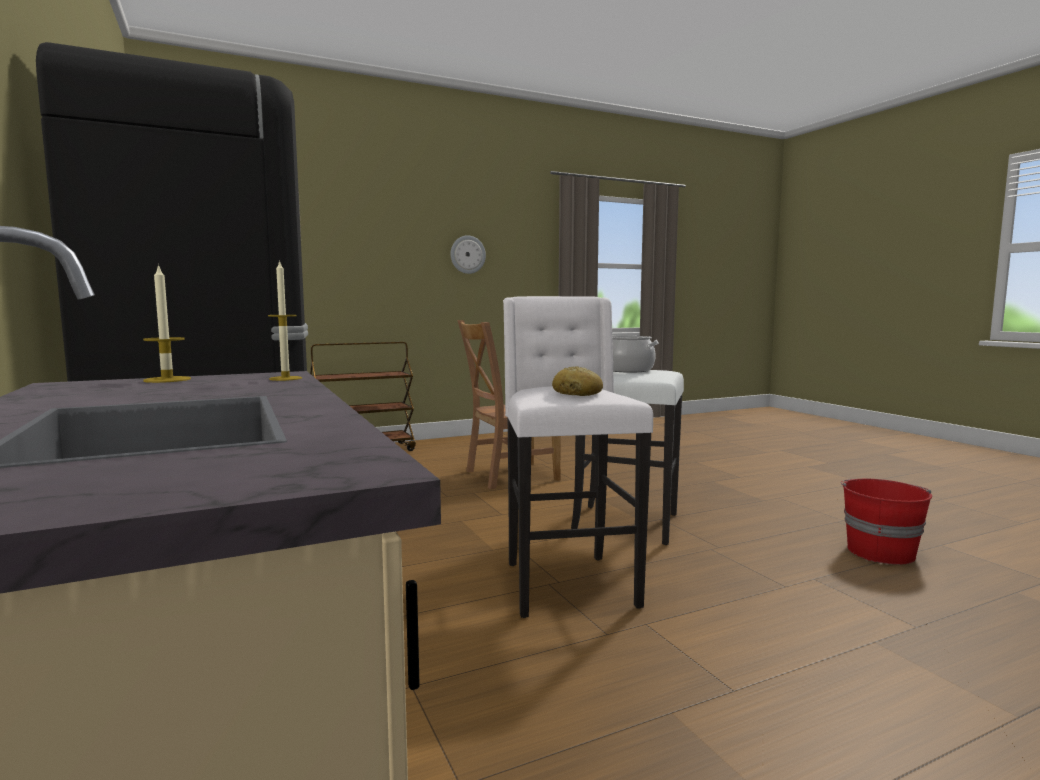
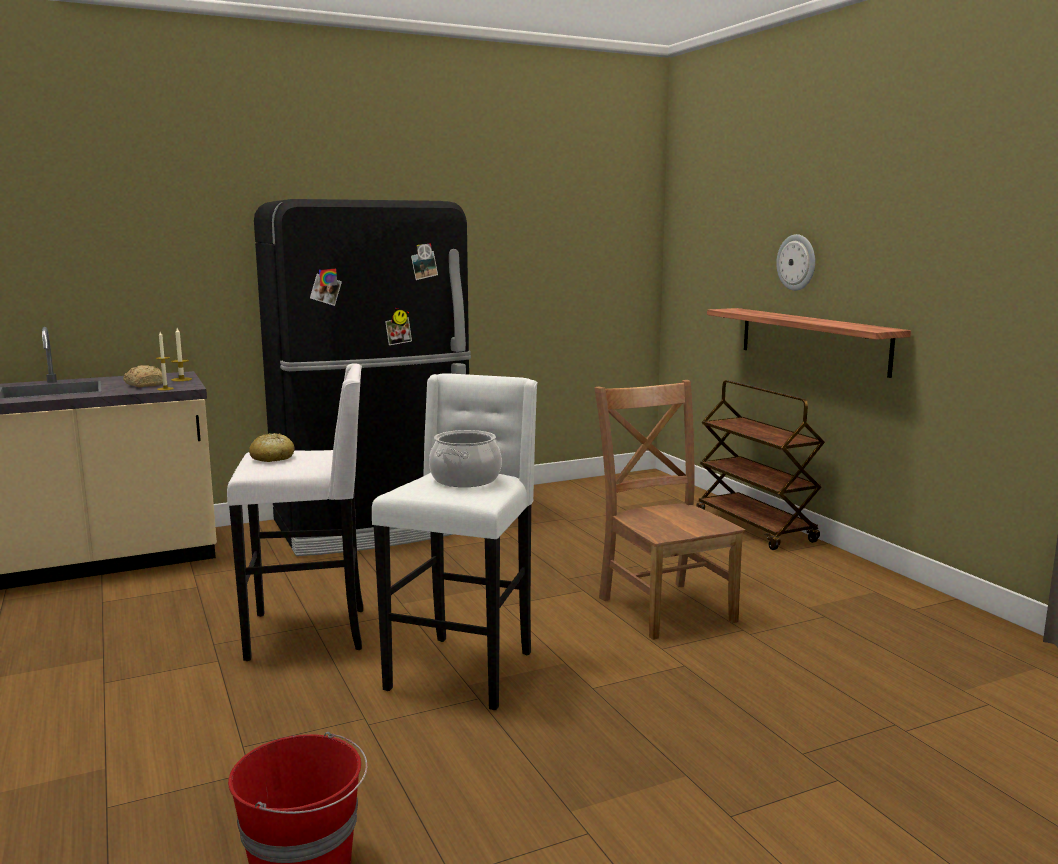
camera: 90 degrees right, 5 degrees up
(209, 386) = (145, 385): none -> bread
(372, 305) = (812, 340): none -> shelf
(467, 254) = (940, 271): wall clock -> wall clock (797, 262)

